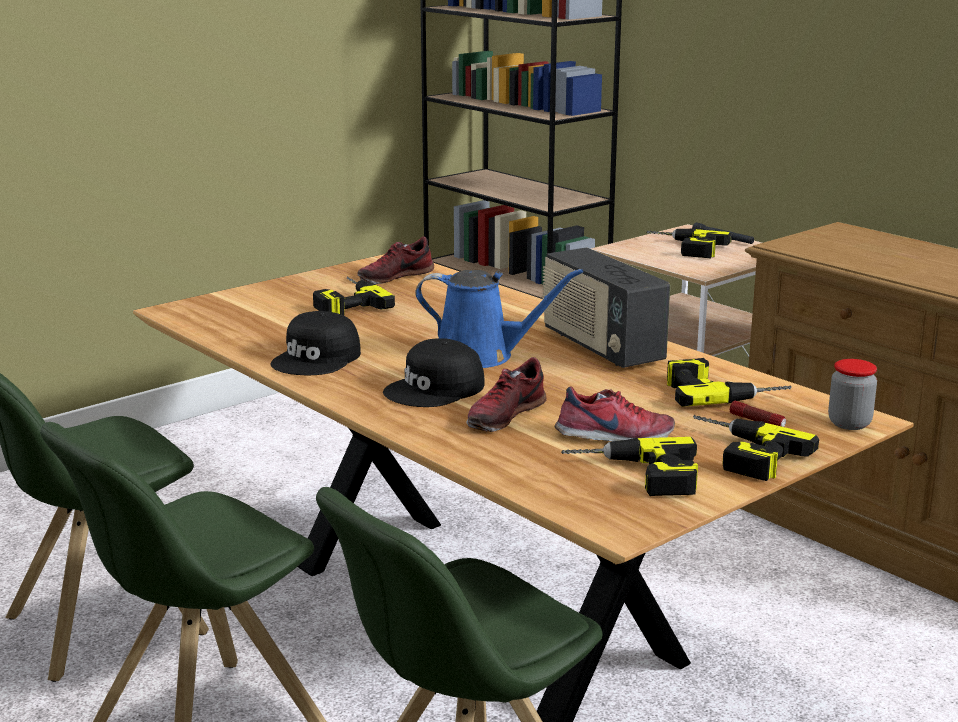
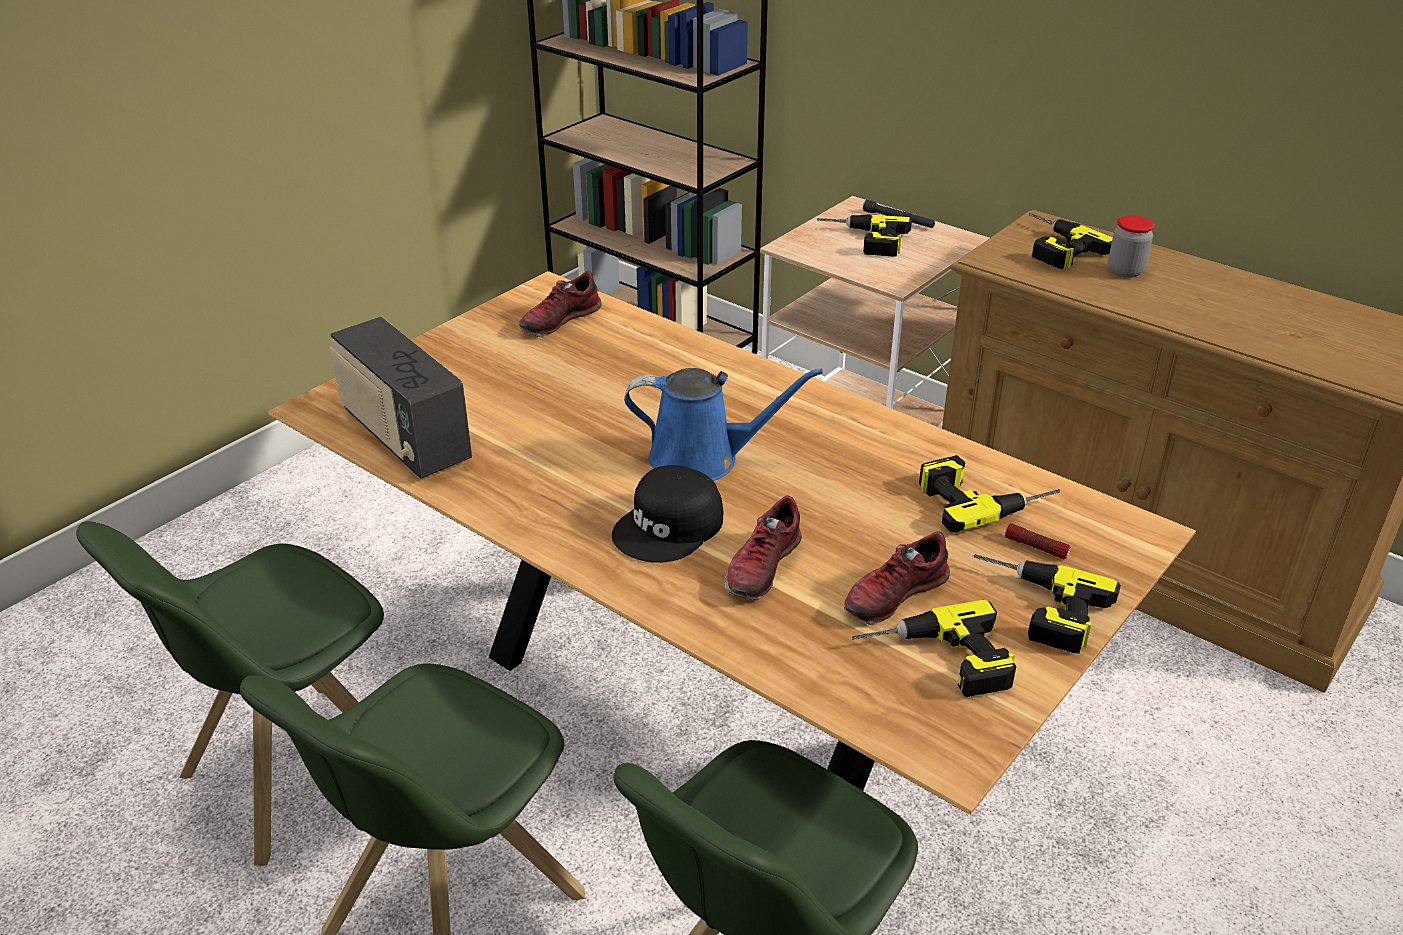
camera: 10 degrees left, 15 degrees up
(318, 359) = (517, 484): black cap -> none
(344, 302) = (516, 373): power drill -> power drill (1051, 246)
(600, 347) = (828, 429): radio -> radio (404, 437)
(614, 437) = (893, 594): shoe -> shoe turned 150 degrees clockwise
(849, 423) = (1132, 539): jar -> jar (1125, 271)

